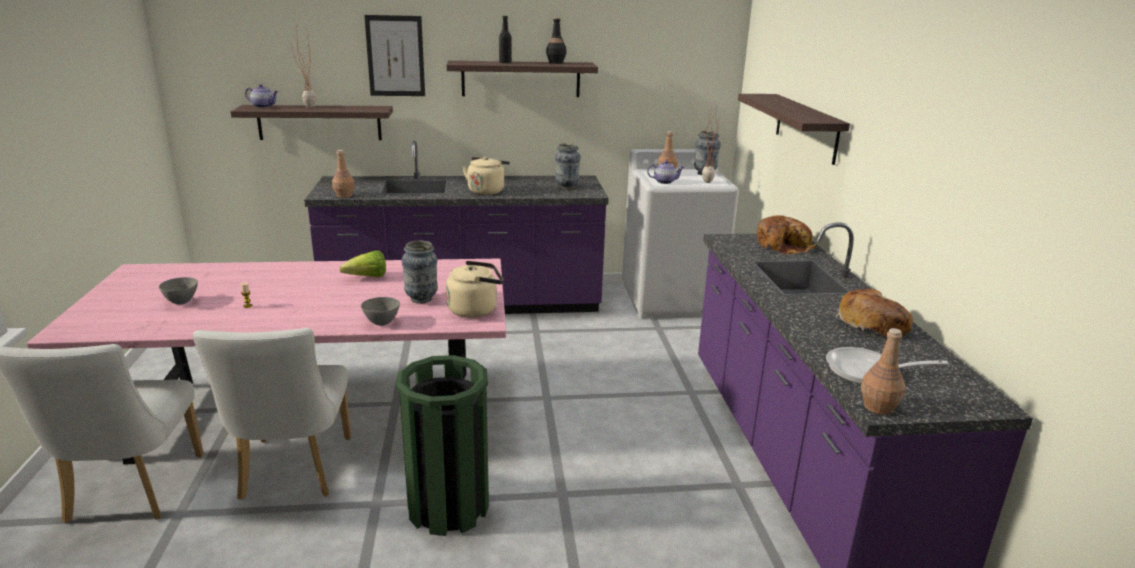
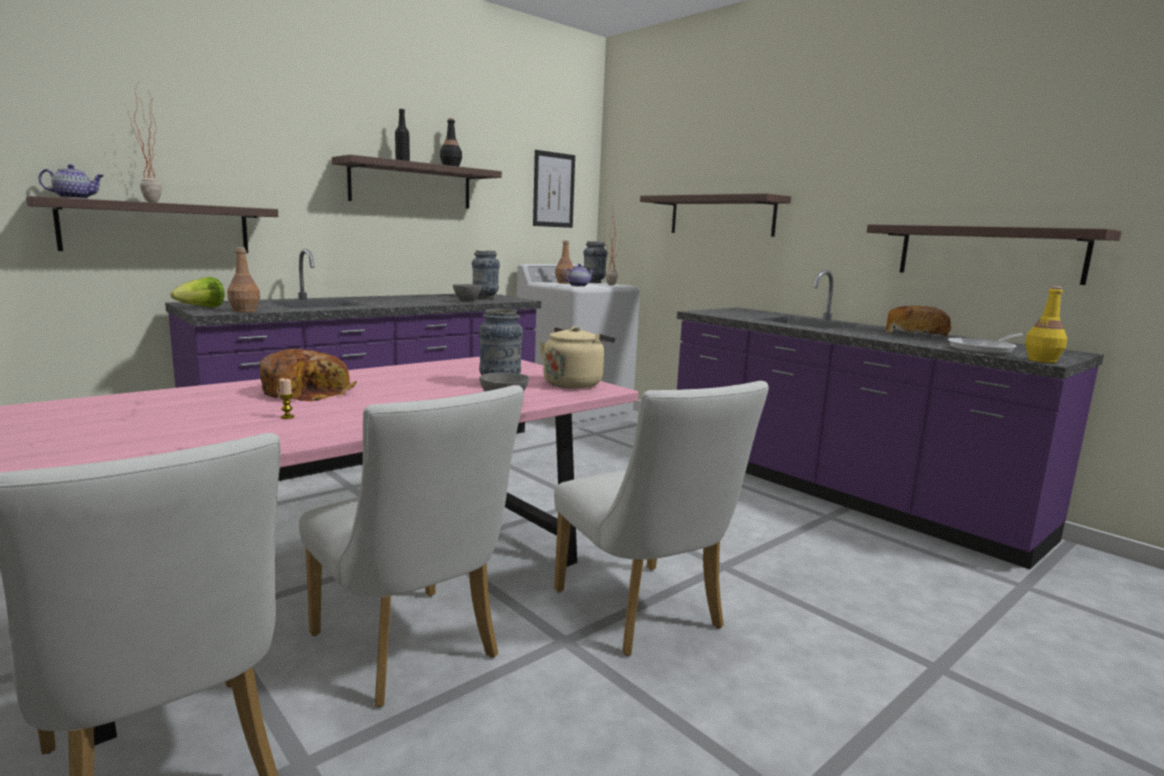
camera: 35 degrees left, 10 degrees down
(182, 302) = (162, 428): grey bowl -> grey bowl (467, 301)
(367, 277) = (393, 379): lettuce -> lettuce (201, 308)
(395, 56) = (266, 145): picture -> picture (553, 190)
(448, 508) = (645, 615): green trash can -> white chair
(487, 191) = (412, 302): beige kettle -> none
(784, 245) = (746, 312): bread -> bread (307, 392)
(878, 406) = (1041, 360): brown bottle -> yellow bottle
(971, 250) = (988, 253): none -> shelf

